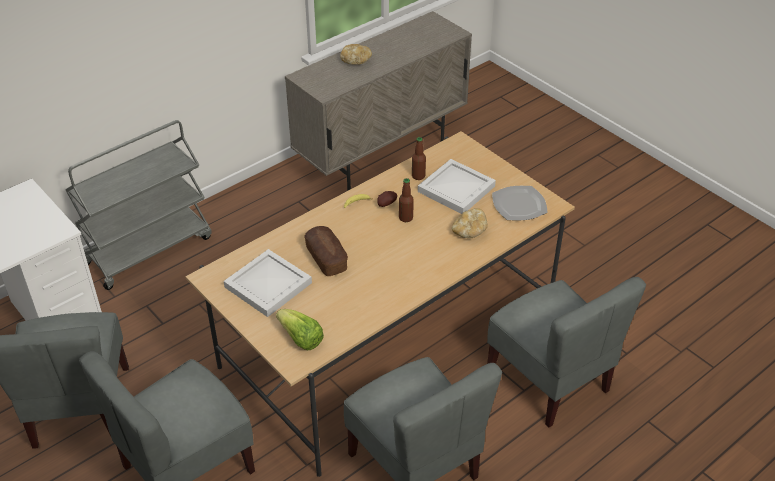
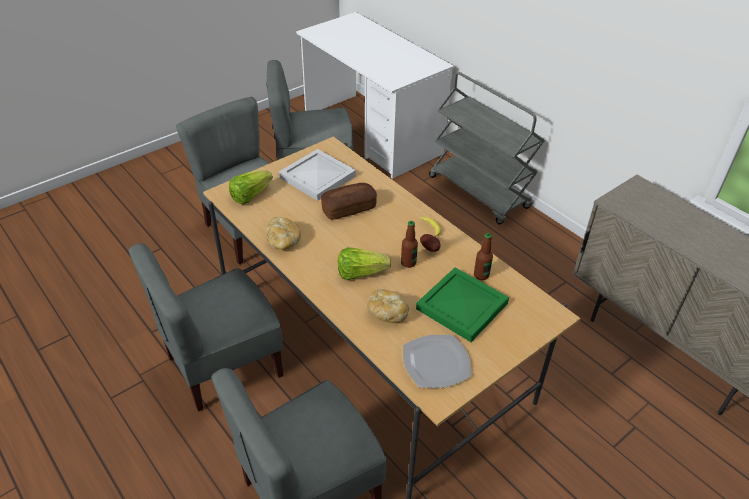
camera: 90 degrees right, 0 degrees up
(355, 60) = (692, 225): bread -> bread (283, 241)
(422, 248) = (360, 273): none -> lettuce
(456, 189) = (460, 306): white tray -> green tray

